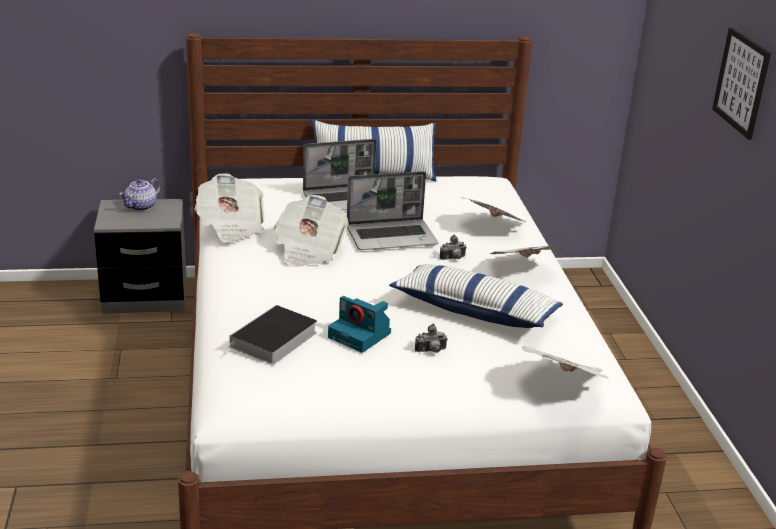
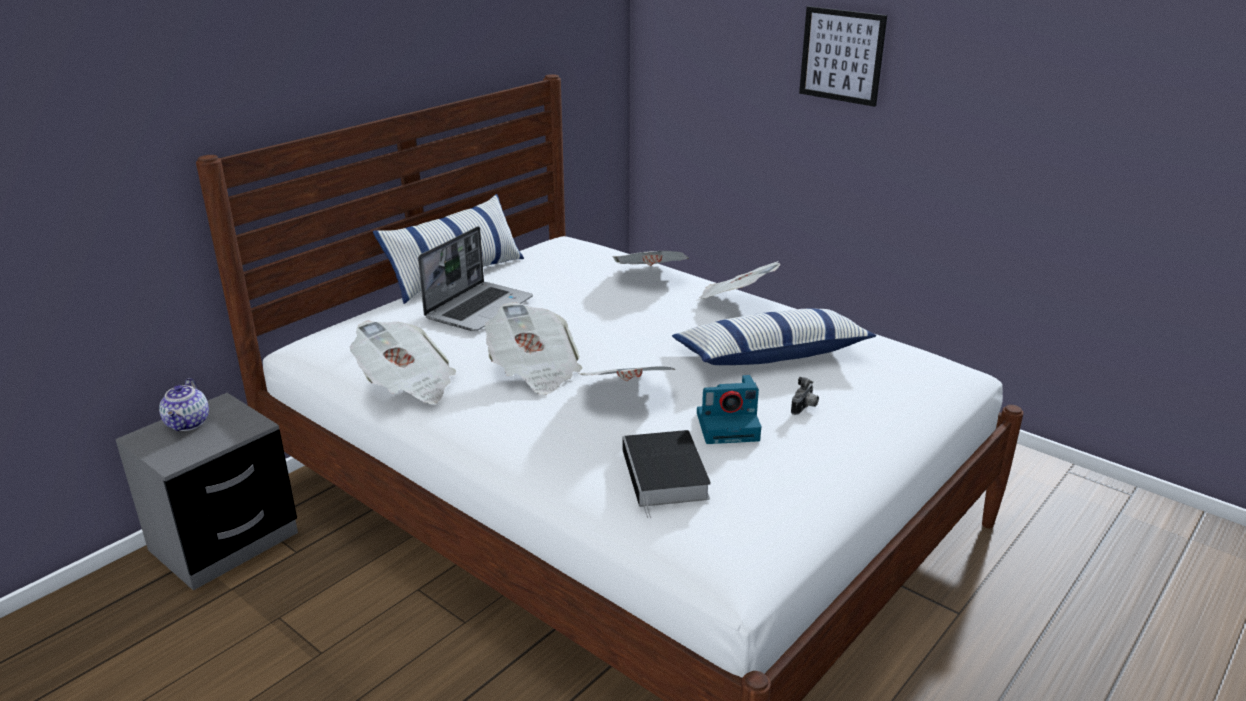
camera: 40 degrees left, 0 degrees up
(392, 236) = (584, 322): laptop -> none
(453, 259) = (671, 319): camera -> none
(566, 383) = (935, 379): newspaper -> newspaper (626, 395)

